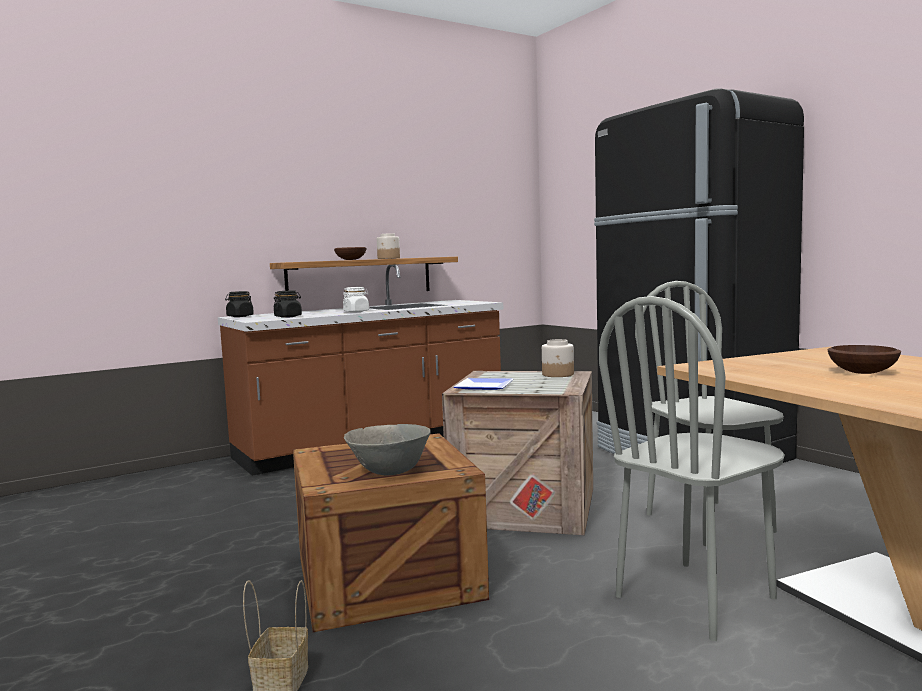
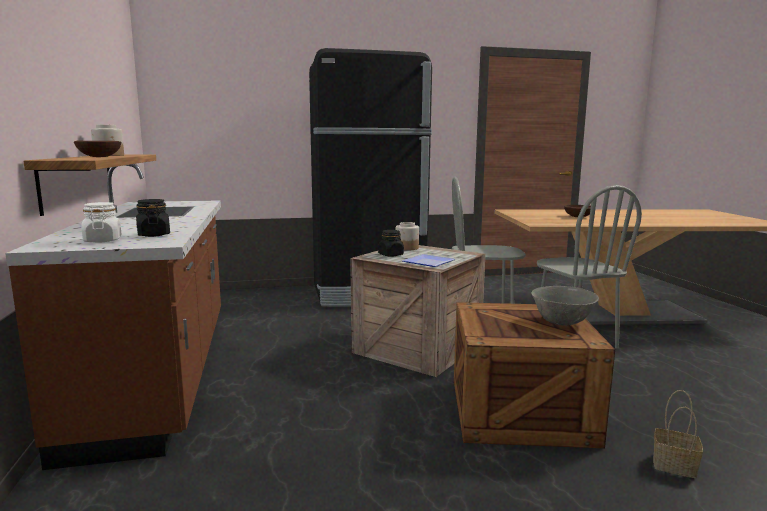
camera: 70 degrees left, 5 degrees up
(240, 316) = (53, 246): black jar -> black jar (391, 255)
(356, 311) = (175, 221): white jar -> white jar (103, 240)

